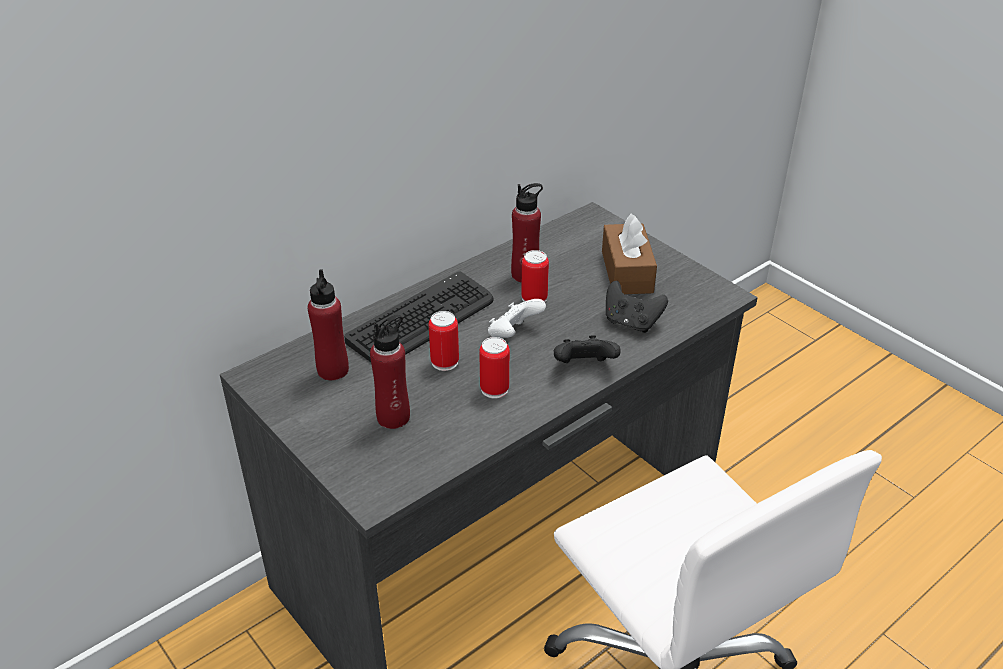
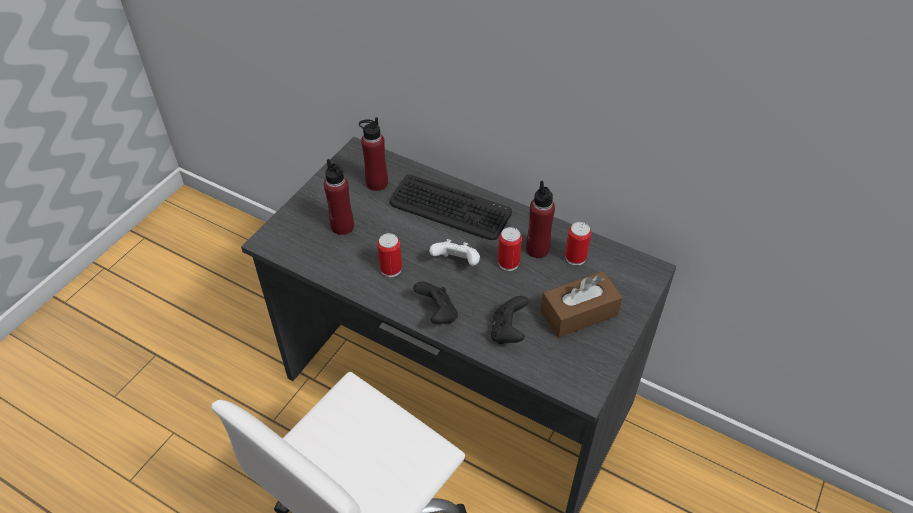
camera: 70 degrees right, 10 degrees up
(444, 362) = (409, 234): can -> can (575, 257)

